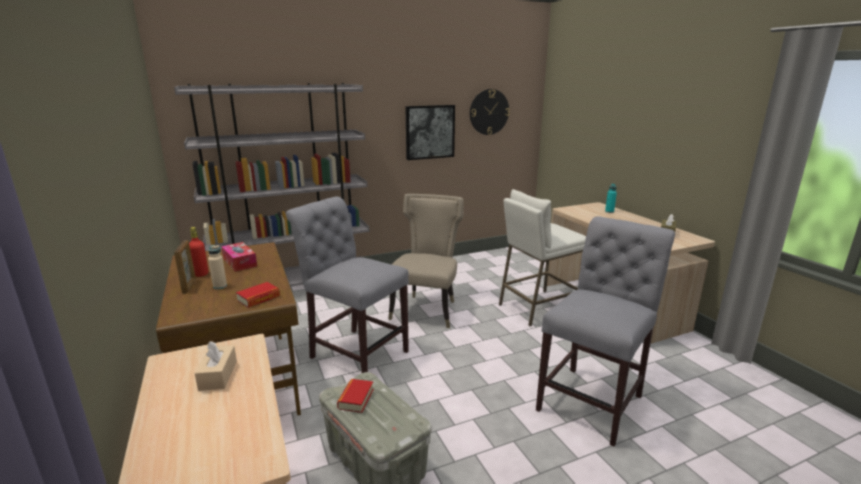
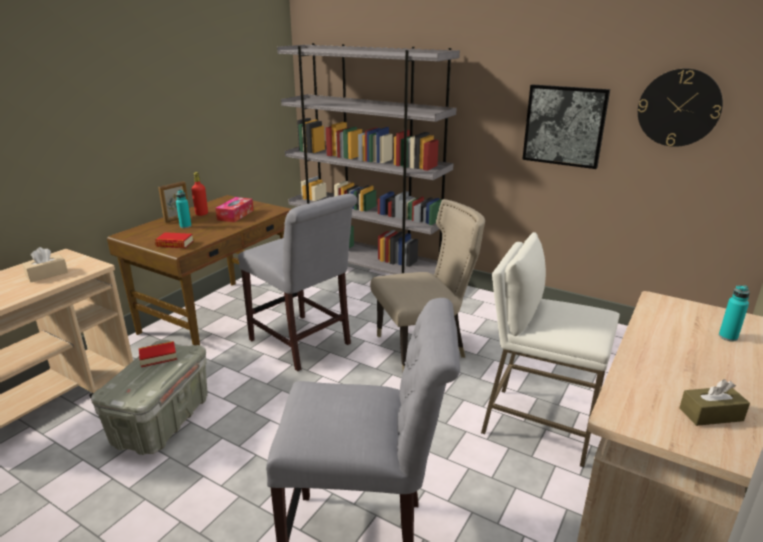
camera: 55 degrees right, 5 degrees up
(220, 286) = (185, 226): beige bottle -> turquoise bottle
(355, 352) = (303, 344): grey chair -> grey chair turned 135 degrees clockwise

